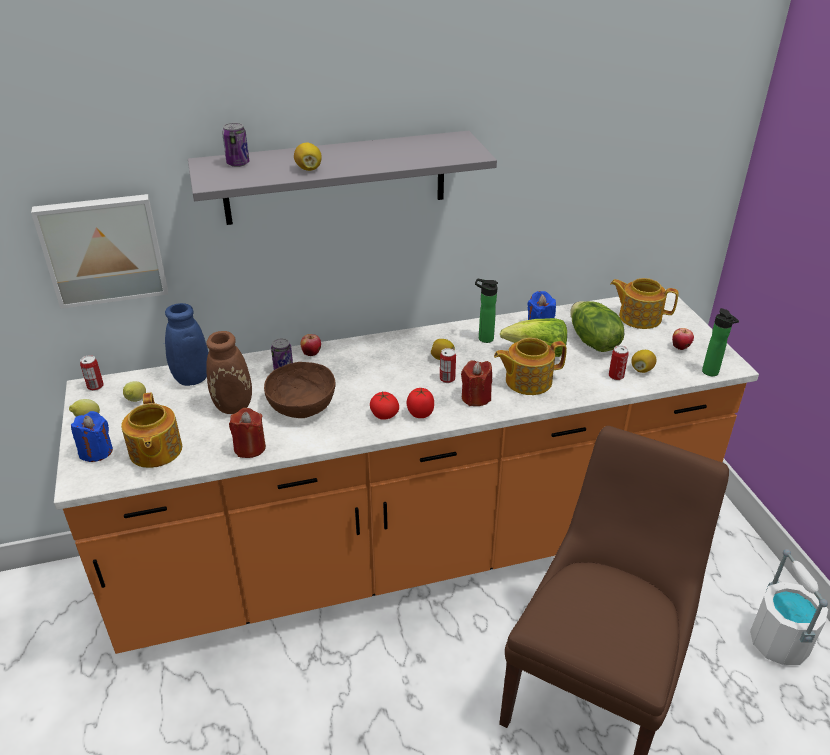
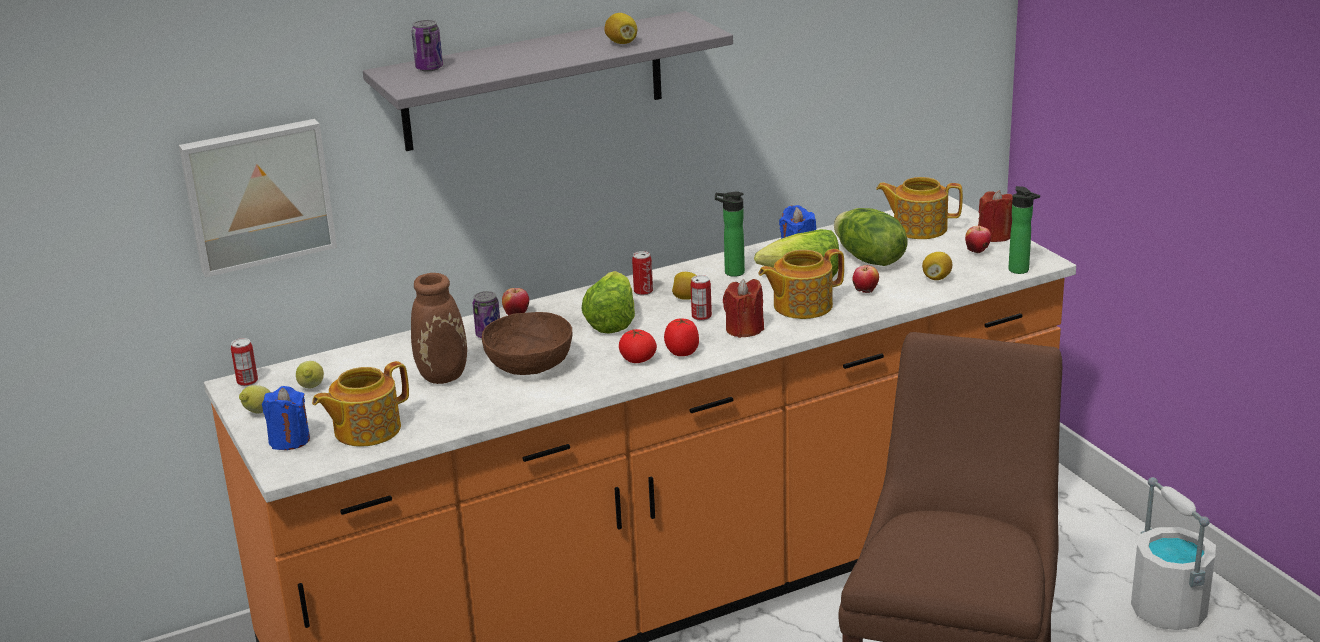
camera: 10 degrees left, 10 degrees down
(155, 451) = (365, 430): teapot -> teapot turned 75 degrees clockwise
(190, 381) = (372, 360): blue vase -> none
(250, 448) = (484, 411): red candle -> red candle (995, 236)
(308, 169) = (518, 64): lemon -> lemon (622, 43)
(378, 372) = (611, 321): none -> lettuce
(581, 375) = (865, 292): none -> apple
(616, 376) = (907, 288): can -> can (643, 291)

